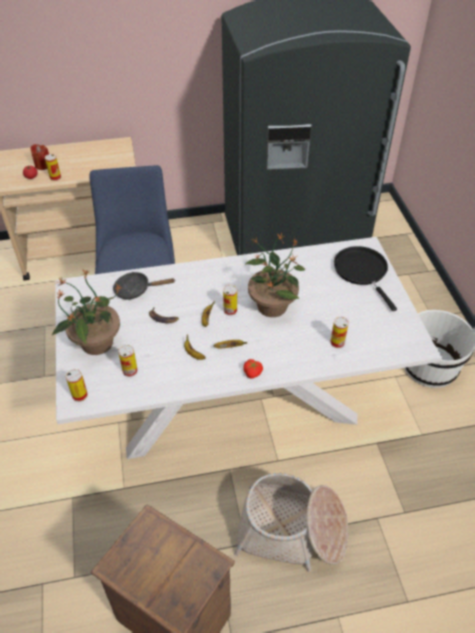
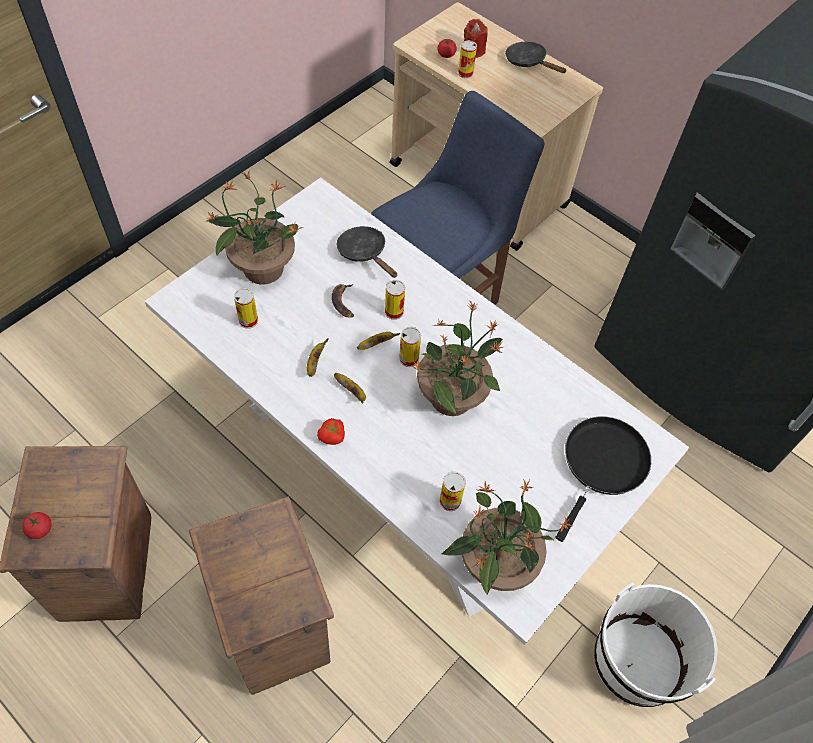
camera: 50 degrees right, 10 degrees up
(79, 151) = (528, 62): none -> black frying pan
(80, 395) = (186, 299): can -> can (394, 312)
(171, 592) = (40, 529): none -> tomato
(292, 530) = (274, 624): basket -> crate
(388, 344) = (495, 564): none -> potted plant

